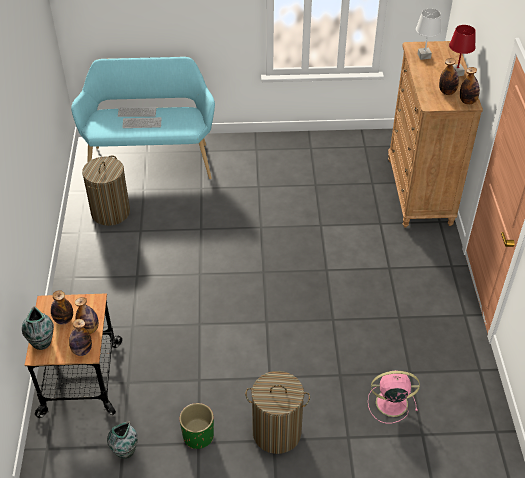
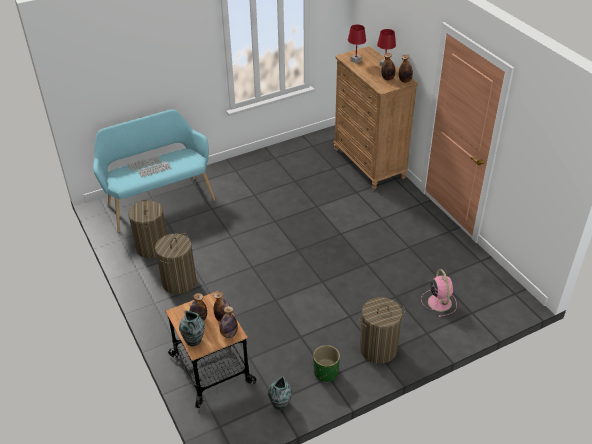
camera: 25 degrees left, 5 degrees down
(112, 263) = (179, 282): none -> laundry basket
(390, 403) = (439, 301): pink fan -> pink fan turned 105 degrees clockwise
(424, 56) = (355, 60): white table lamp -> red table lamp

